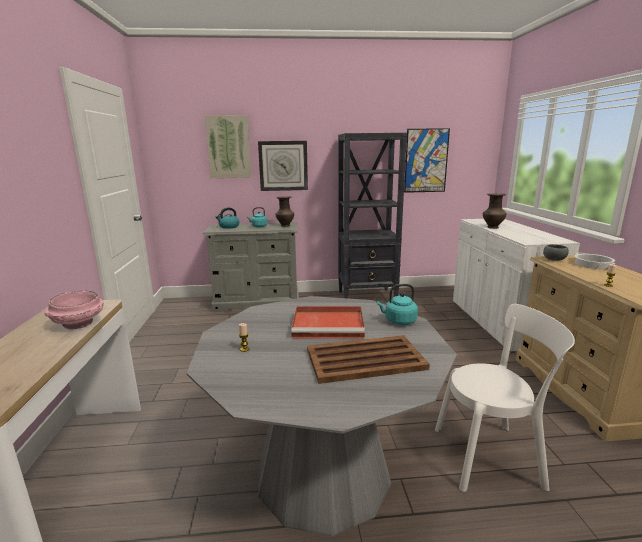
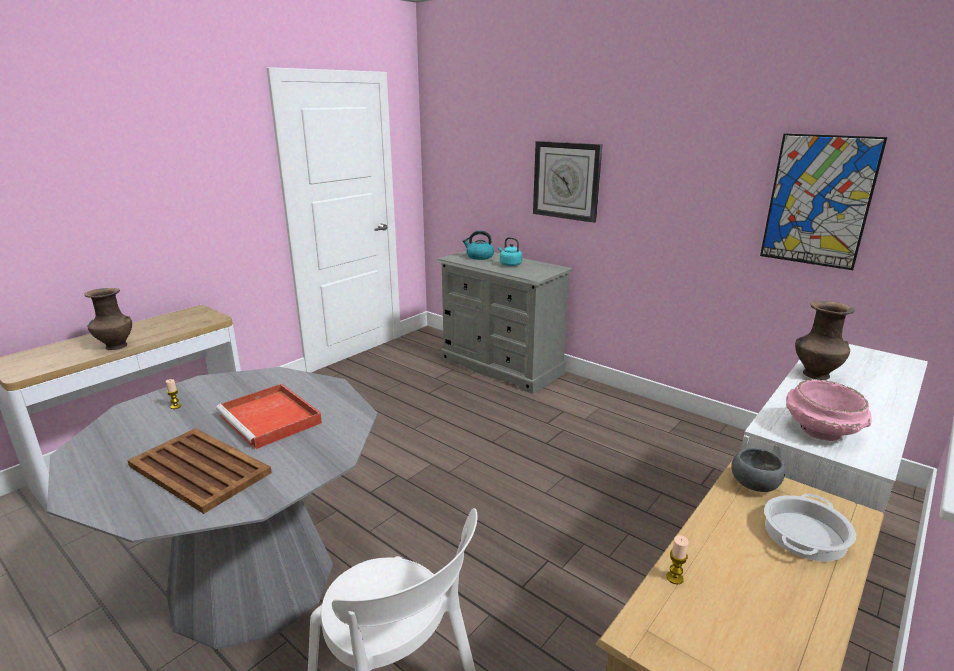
camera: 45 degrees right, 5 degrees up
(79, 324) = (168, 331): pink bowl -> pink bowl (821, 430)
(229, 147) = (503, 146): picture -> none
(285, 226) = (540, 271): brown vase -> brown vase (115, 346)
(367, 297) = (647, 418): black bookcase -> none
(398, 321) = (326, 451): turquoise kettle -> none

